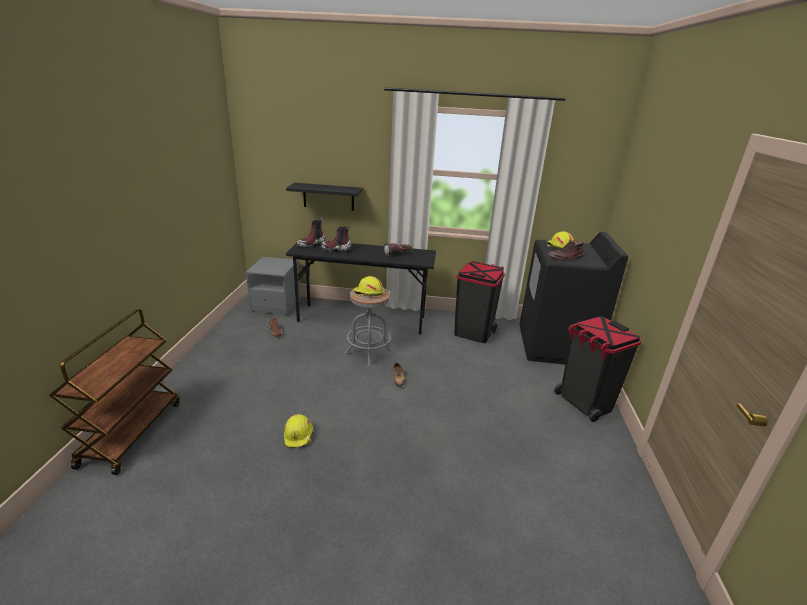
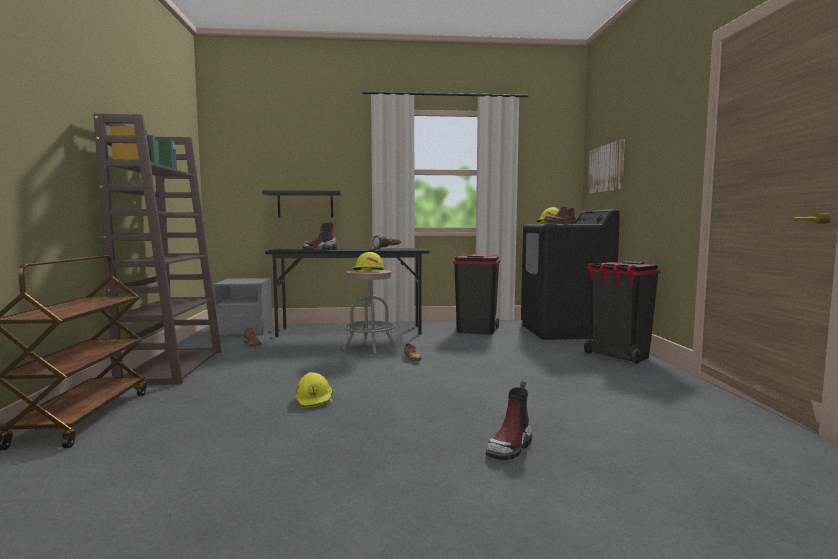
camera: 10 degrees left, 20 degrees down
(206, 362) = (172, 366): none -> brown bookcase
(311, 245) = (291, 249): boot -> boot (510, 447)
(631, 200) = (606, 168): none -> picture

